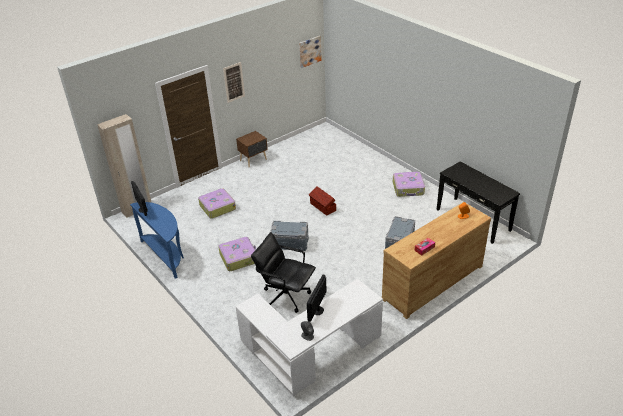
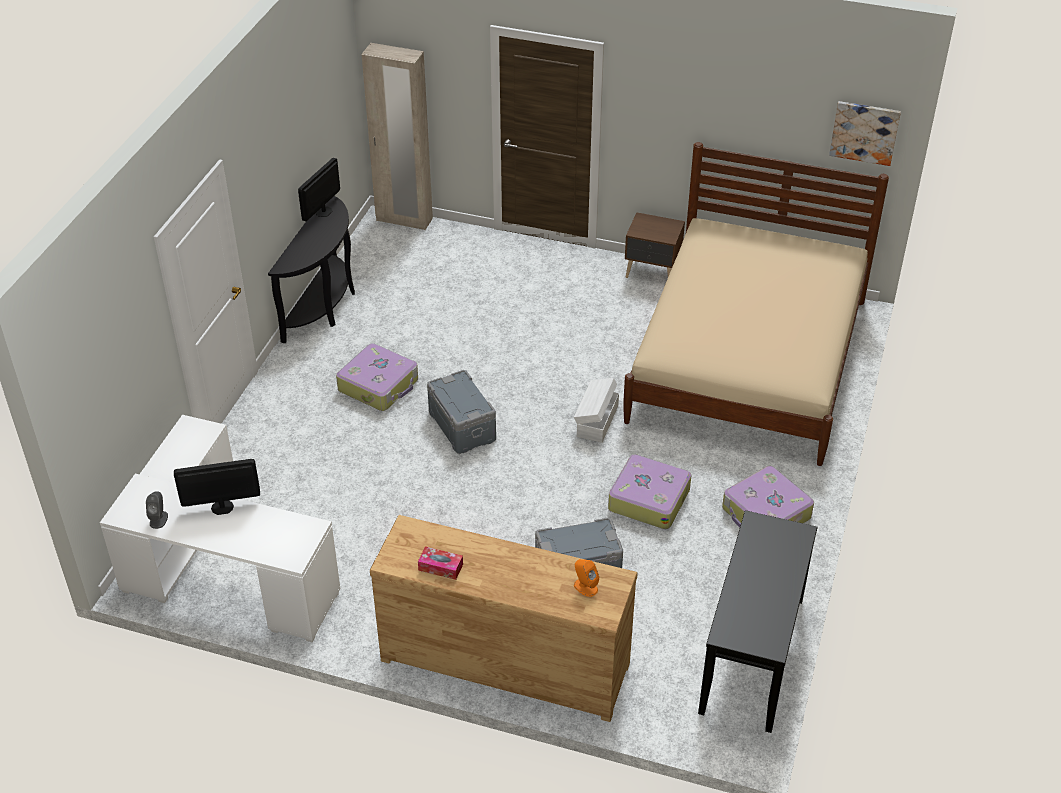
camera: 55 degrees right, 5 degrees up
(166, 255) = (324, 306): blue console table -> black console table
(217, 207) = (483, 298): suitcase -> suitcase (649, 499)
(234, 82) = (656, 104): picture -> none
(286, 296) = (330, 482): black office chair -> none
(322, 207) = (596, 421): brown storage box -> white storage box
(326, 159) = (748, 360): none -> beige bed

